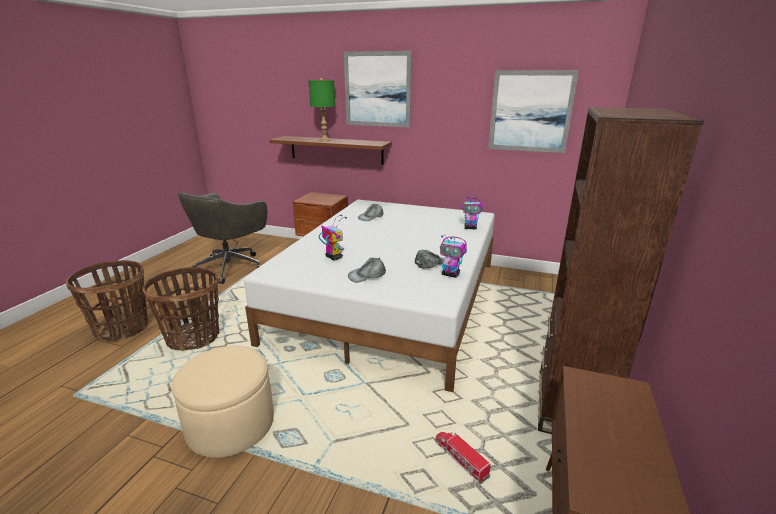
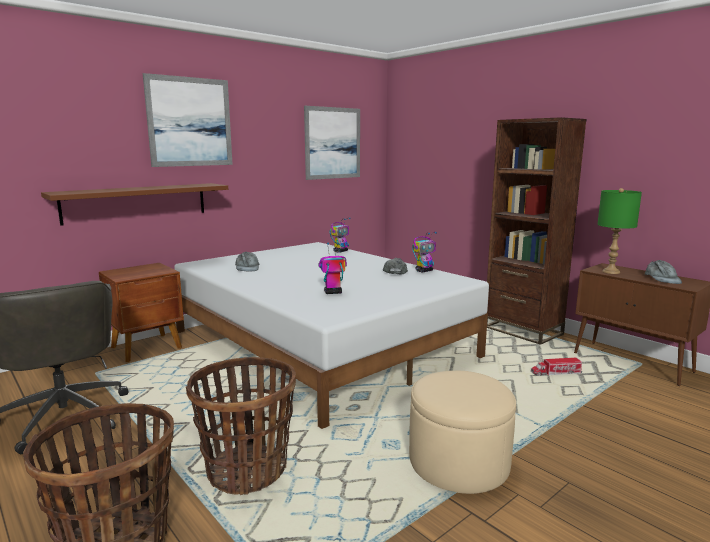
camera: 60 degrees left, 10 degrees down
(324, 140) = (136, 188): green table lamp -> green table lamp (610, 272)
(367, 275) = (392, 289): grey cap -> grey cap (662, 278)

